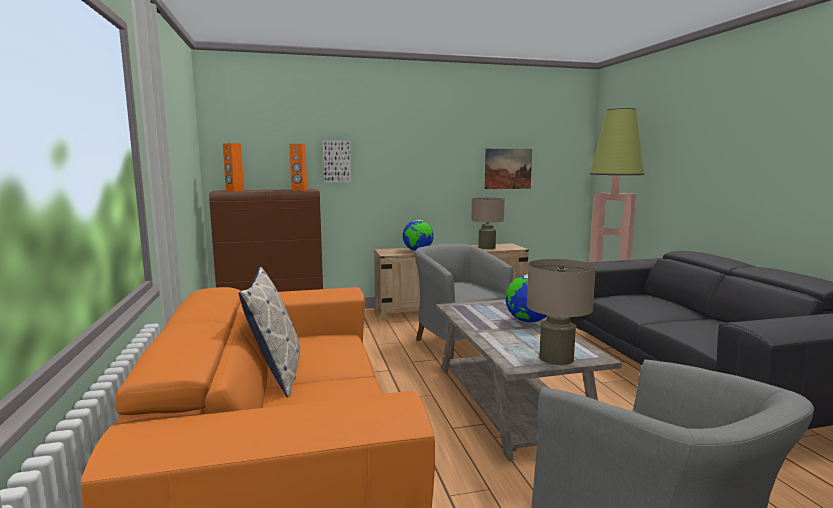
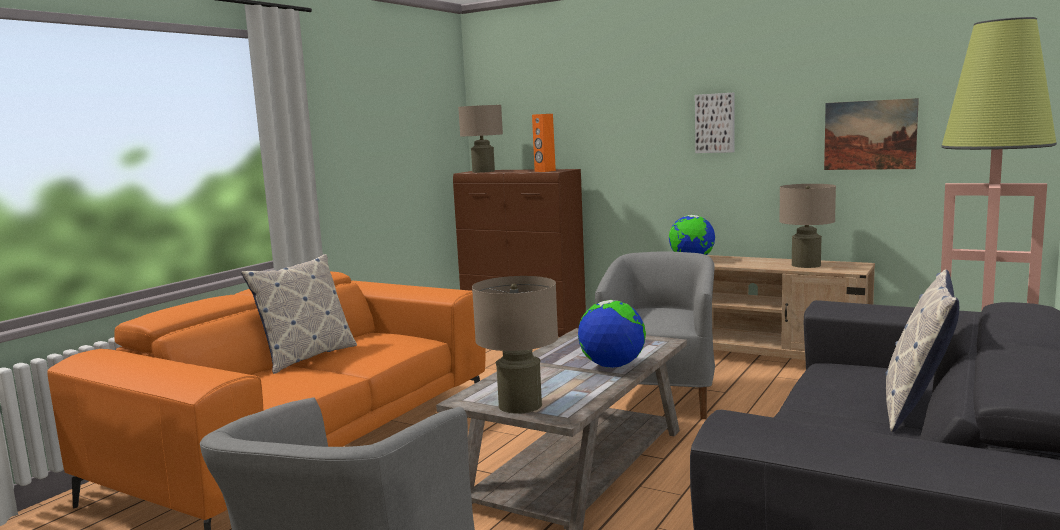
camera: 45 degrees right, 0 degrees up
(234, 191) = (483, 171): orange speaker -> beige table lamp
(336, 161) = (605, 132): picture -> picture (715, 123)
(687, 310) = (916, 409): none -> pillow

